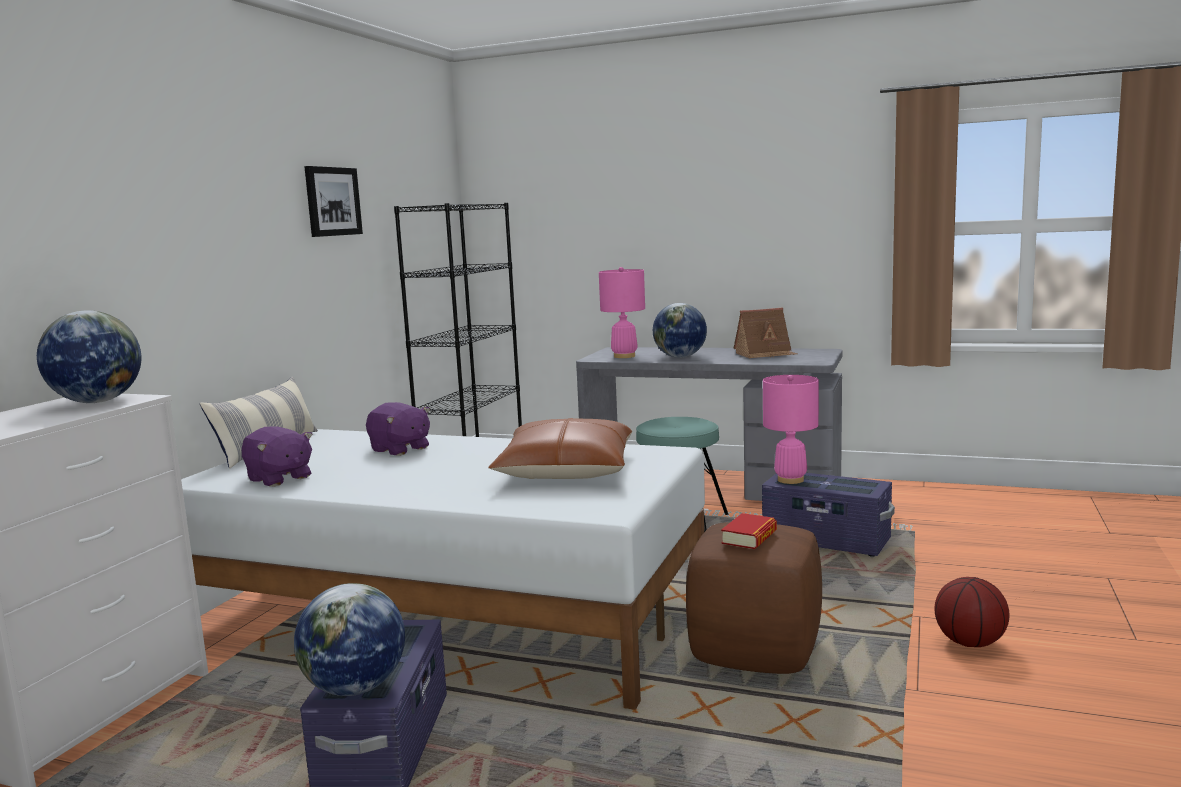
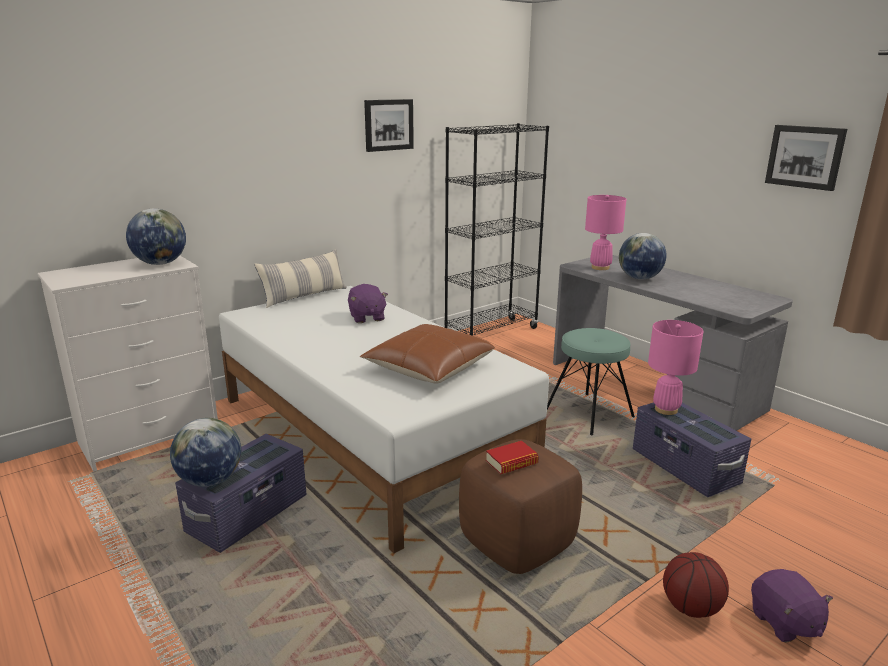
camera: 30 degrees right, 10 degrees up
(279, 478) = (276, 324): purple plush toy -> purple plush toy (784, 623)
(765, 354) = (713, 290): toy house -> none
(822, 200) = (805, 157): none -> picture

